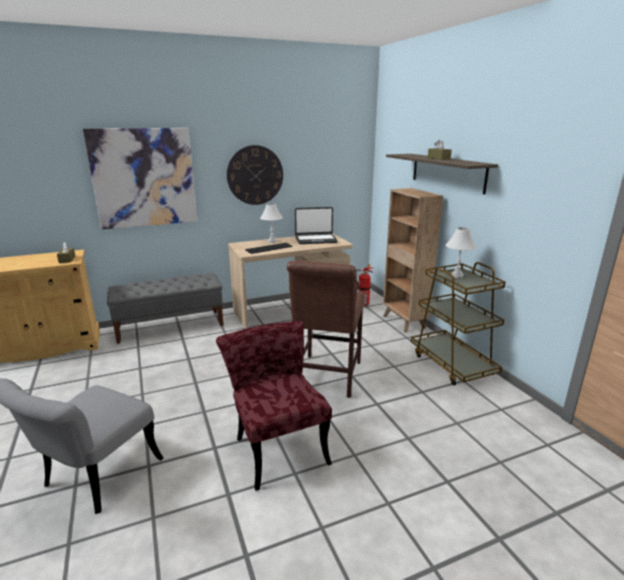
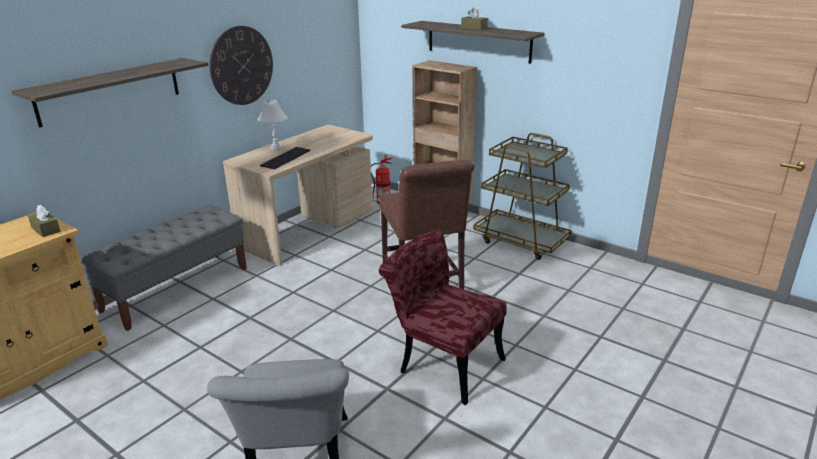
camera: 30 degrees left, 5 degrees up
(144, 178) = (110, 91): picture -> shelf
(315, 240) = (324, 137): laptop -> none
(456, 276) = (518, 150): white table lamp -> none

